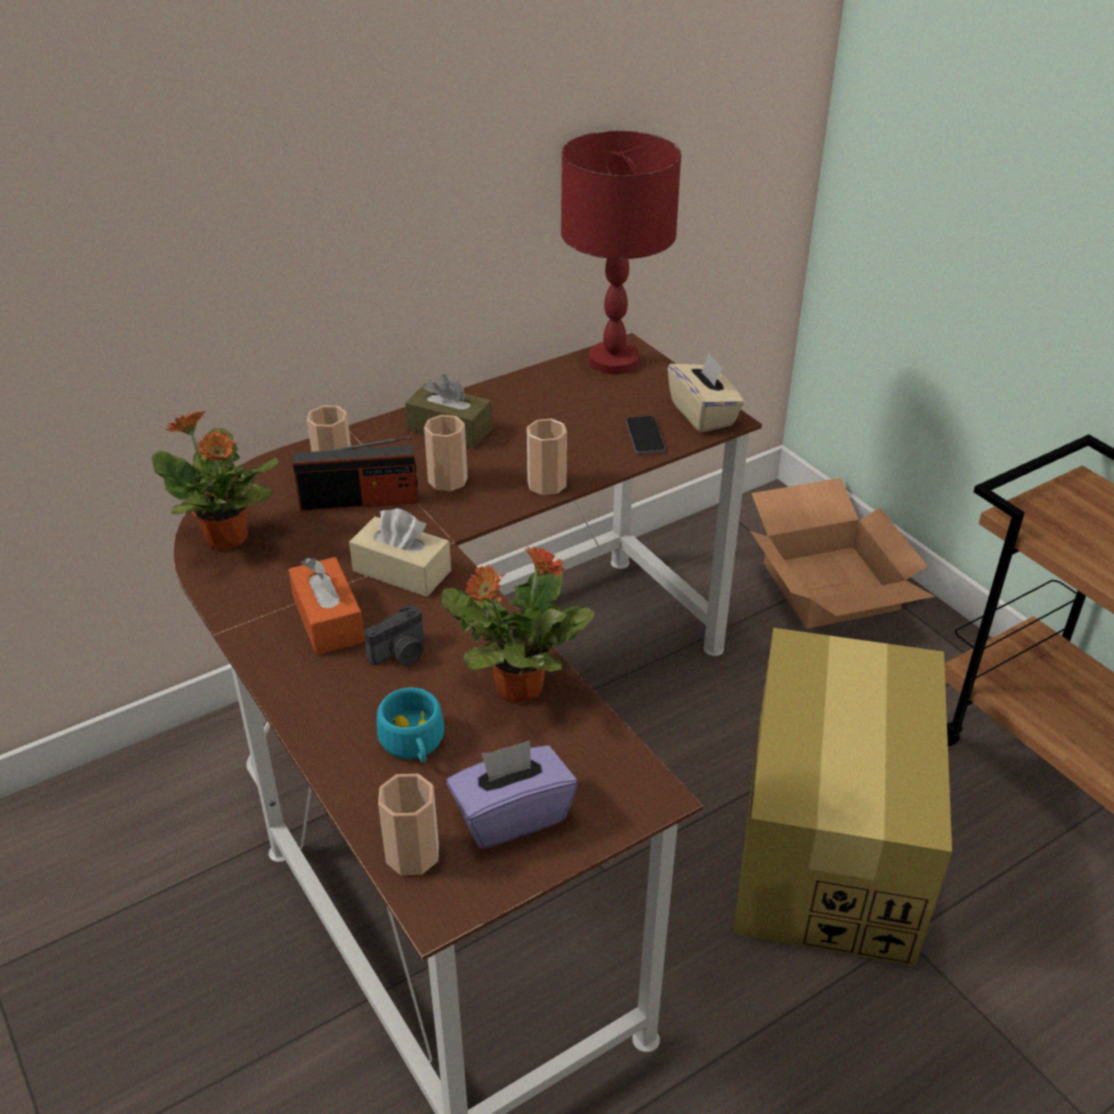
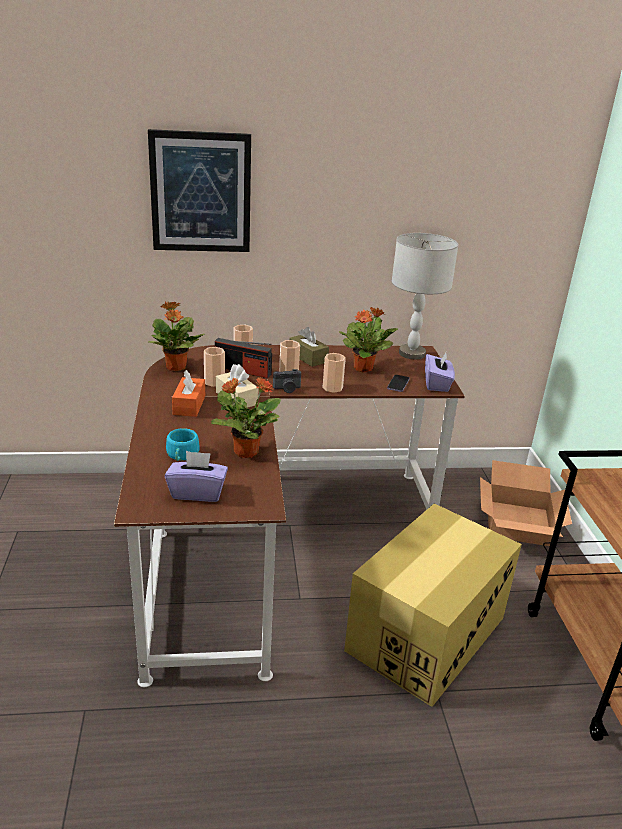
camera: 25 degrees right, 10 degrees down
(168, 159) = (201, 192): none -> picture
(401, 654) = (207, 425): camera -> camera (287, 389)
(412, 854) = (144, 490): cup -> cup (214, 382)
(562, 421) = (363, 368): none -> potted plant
(612, 361) = (411, 353): red table lamp -> grey table lamp
(703, 414) = (437, 384): beige tissue box -> purple tissue box

